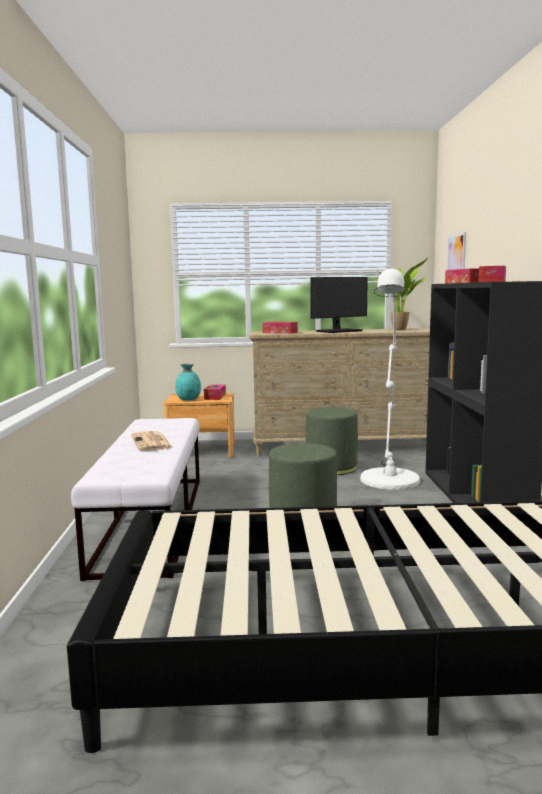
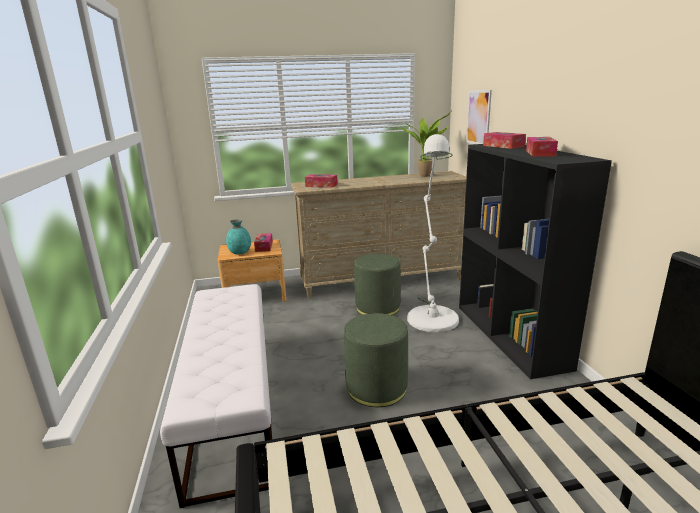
camera: 10 degrees left, 10 degrees up
(152, 442) = (226, 332): newspaper -> none
(338, 331) = (373, 180): monitor -> none

